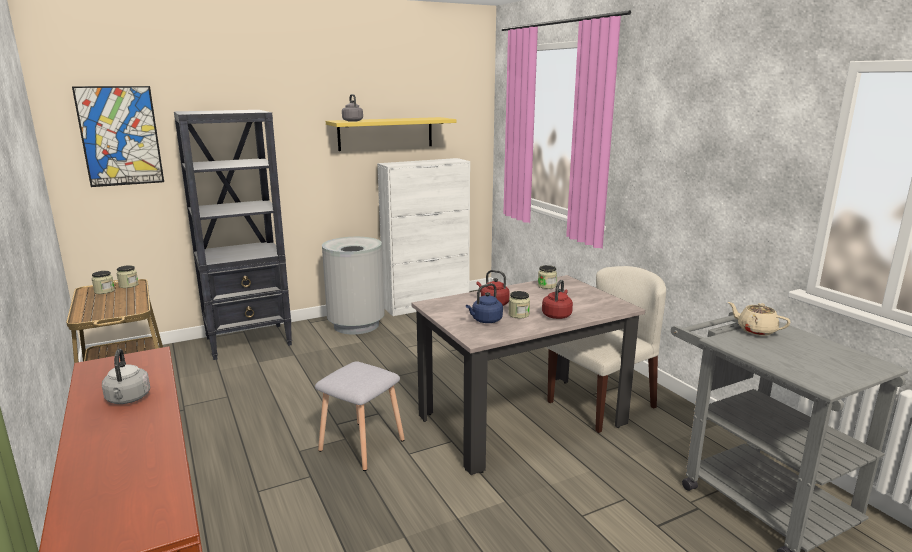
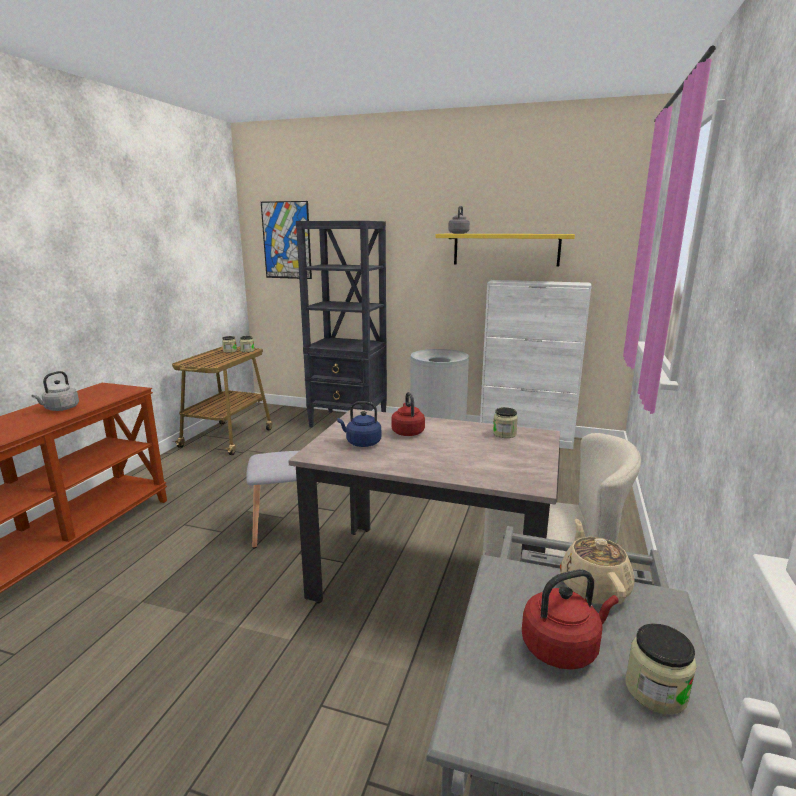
camera: 45 degrees right, 0 degrees up
(518, 314) = (402, 449): jar -> jar (655, 690)
(557, 315) = (436, 463): red kettle -> red kettle (563, 647)

